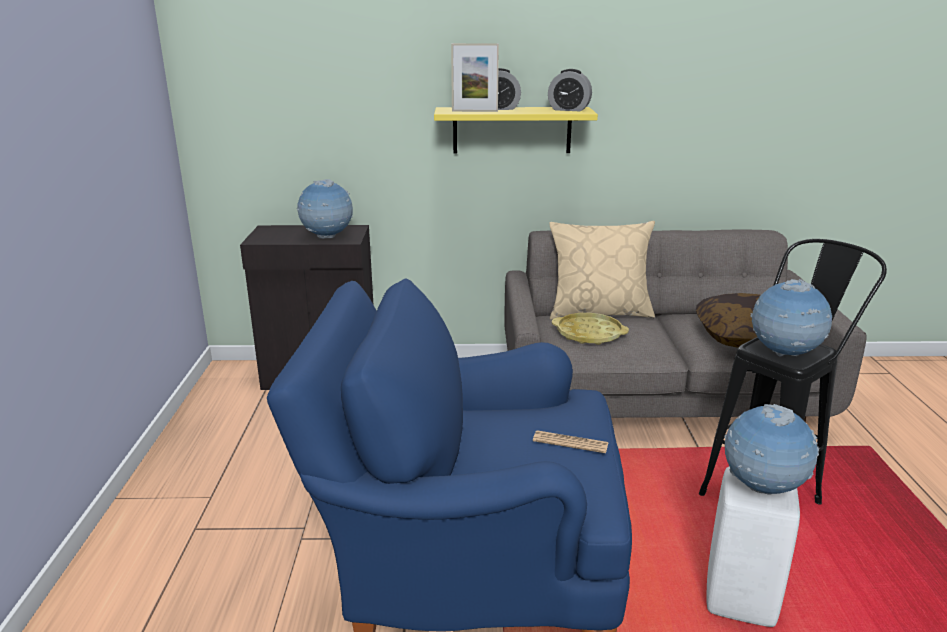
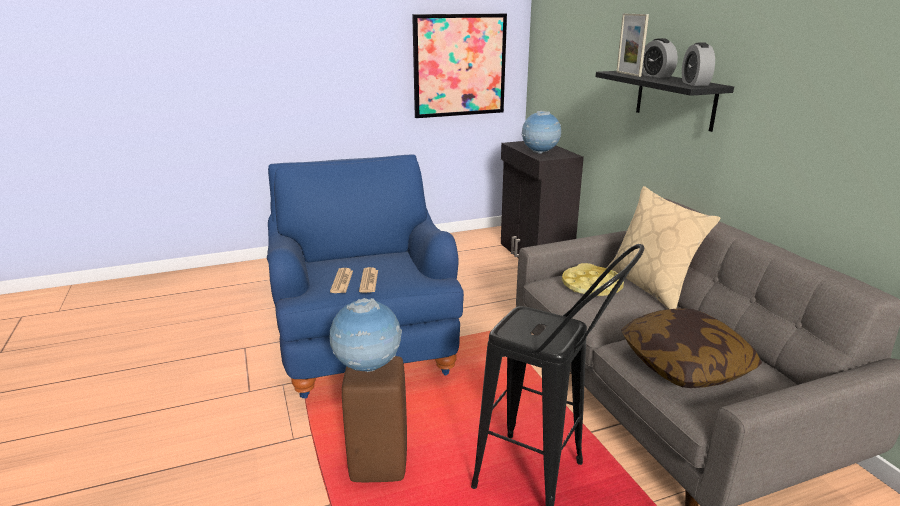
camera: 70 degrees right, 0 degrees up
(127, 143) = (459, 65): none -> picture
(512, 130) = (675, 99): yellow shelf -> black shelf
(563, 463) = (342, 281): none -> newspaper
(741, 602) = (378, 466): white stool -> brown stool
(784, 355) = (519, 326): globe -> none

